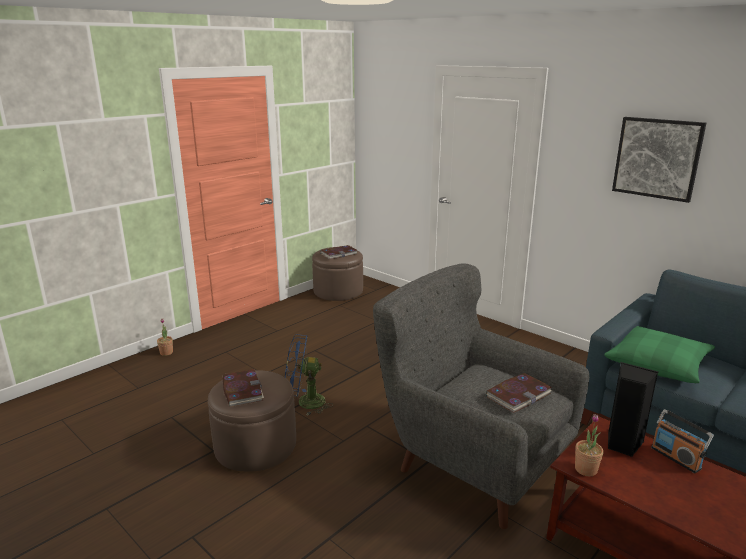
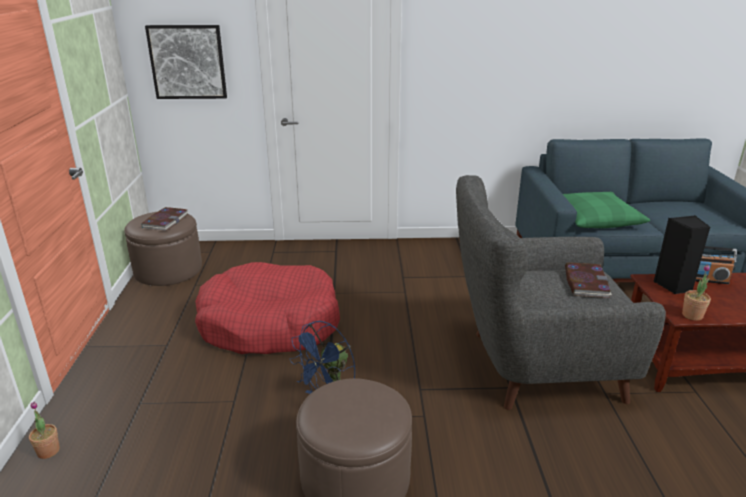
camera: 45 degrees left, 5 degrees up
(242, 390) = (351, 417): book -> none
(343, 344) = (269, 324): none -> red dog bed
(657, 158) = (521, 40): picture -> picture (187, 62)

